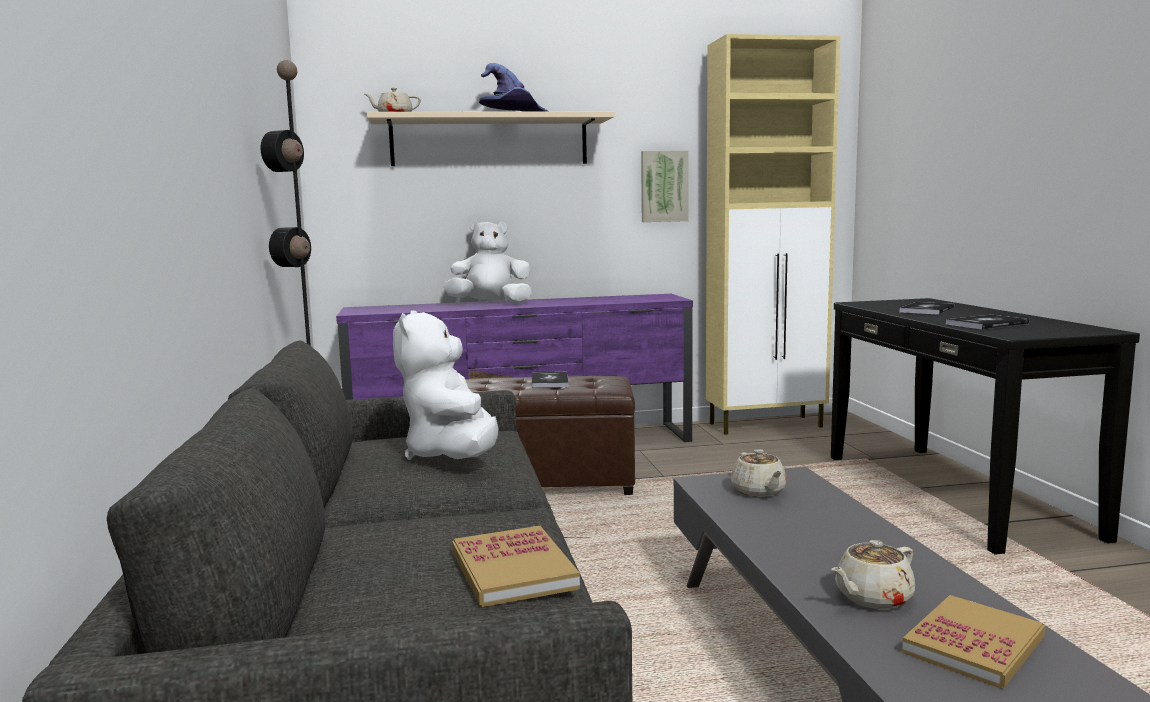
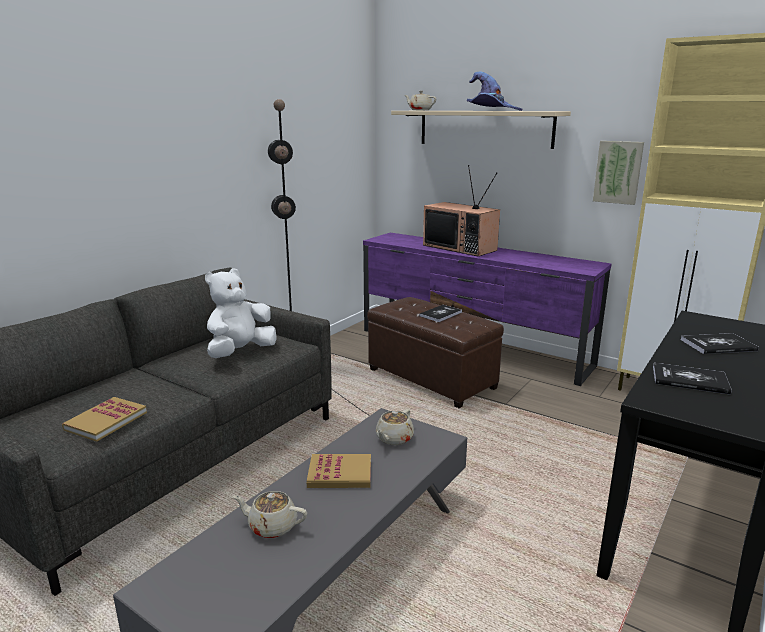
camera: 45 degrees right, 10 degrees up
(490, 304) = (461, 248): white plush toy -> television
(974, 645) = (240, 578): book -> book (340, 474)

